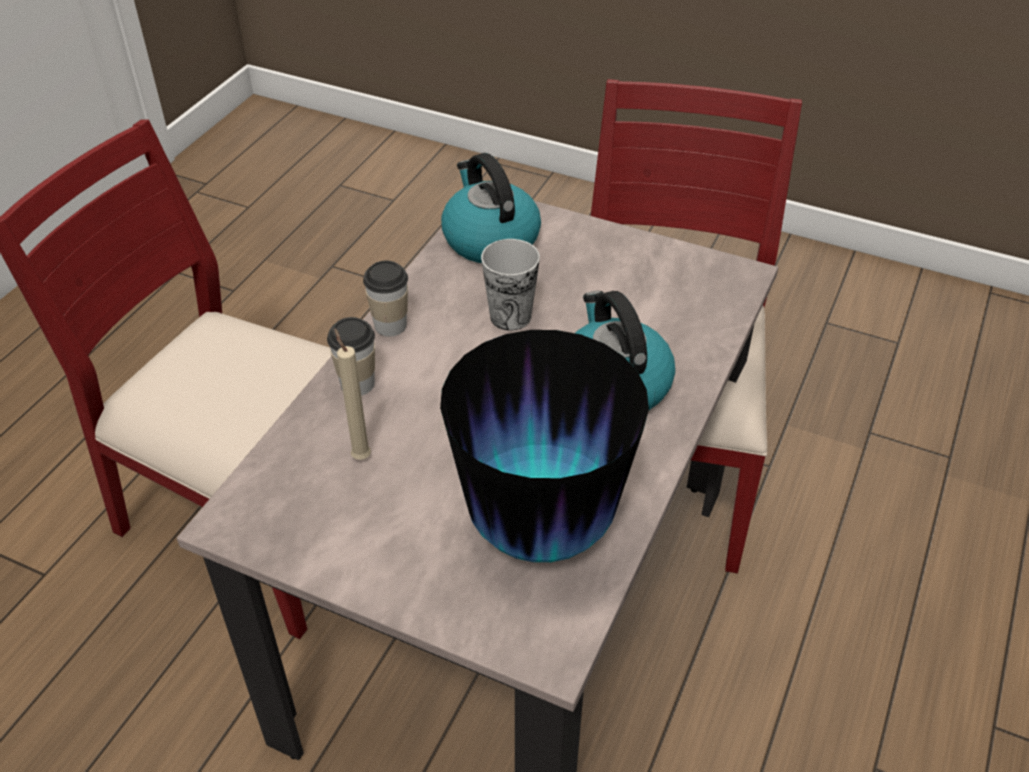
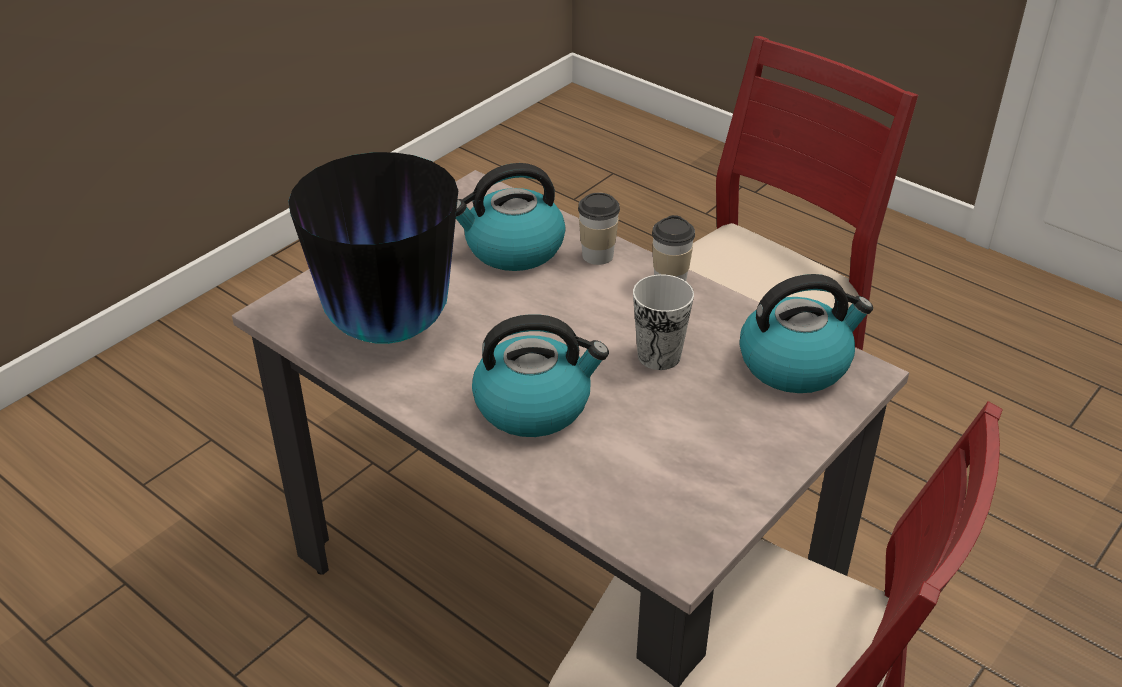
camera: 105 degrees right, 5 degrees down
(360, 455) = (513, 249): beige candle -> kettle

